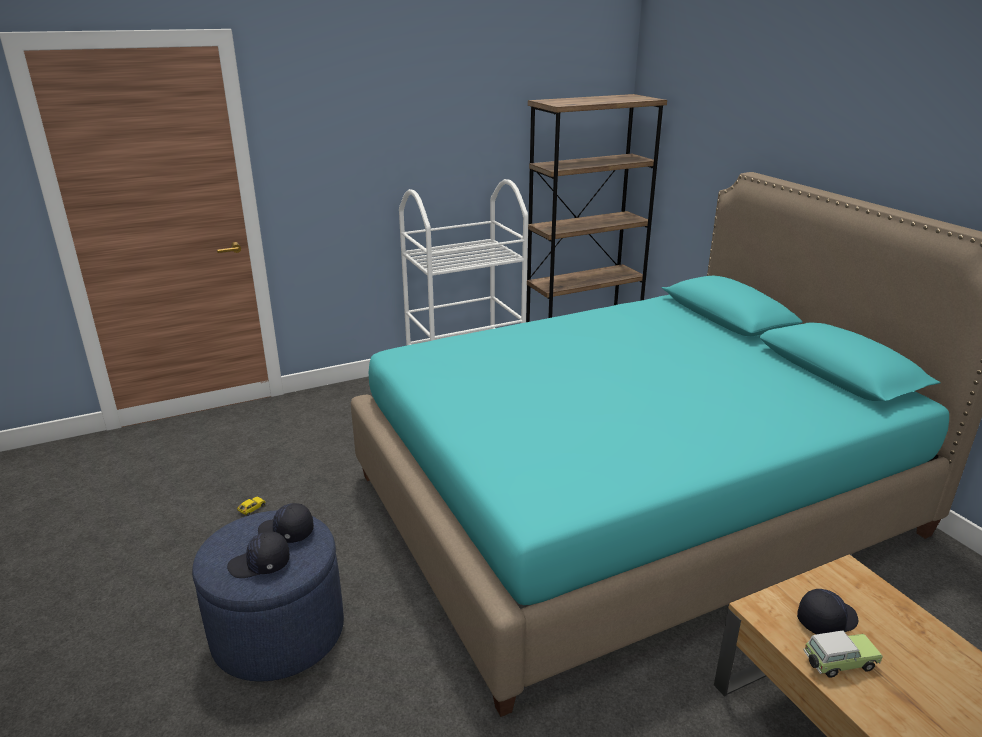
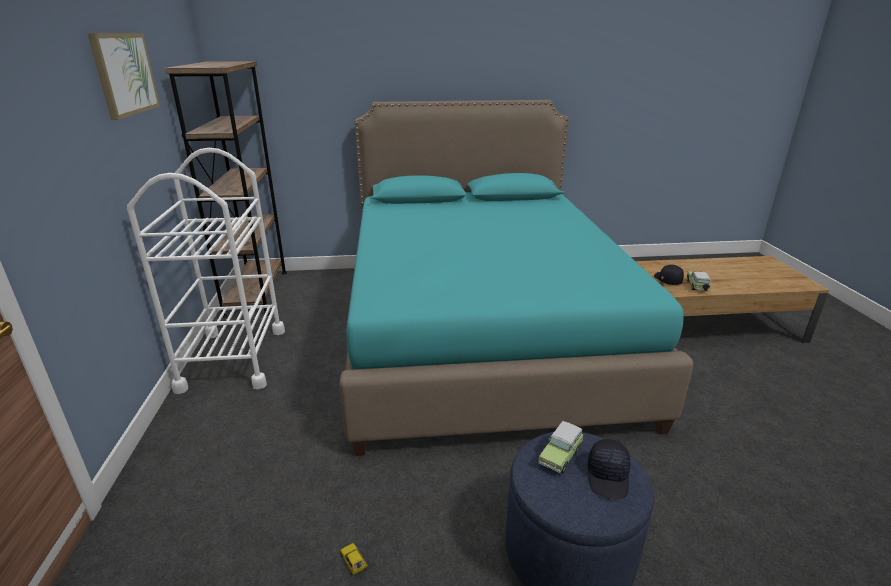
camera: 70 degrees left, 0 degrees up
(286, 532) = (561, 455): black cap -> toy car
(461, 104) = (124, 74): none -> picture

